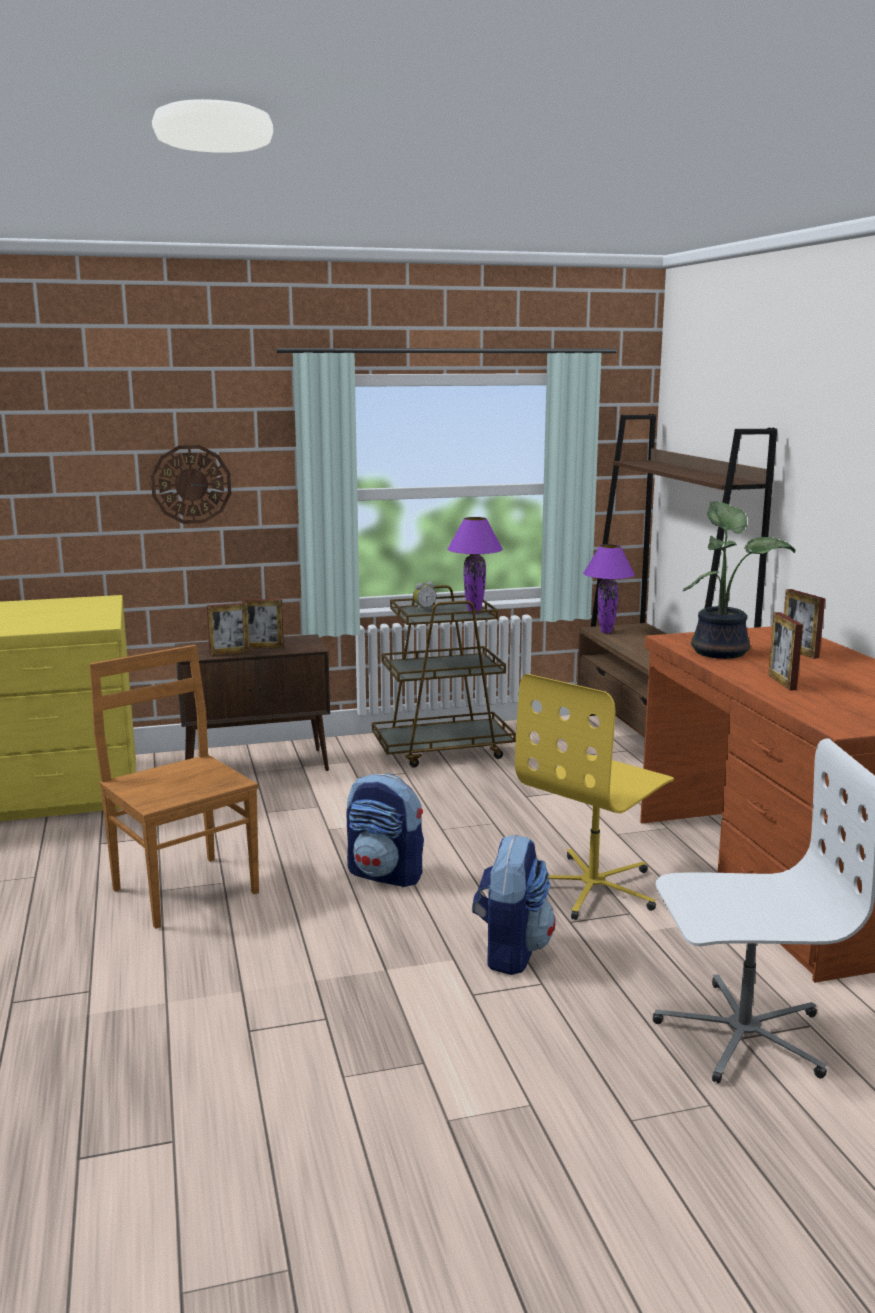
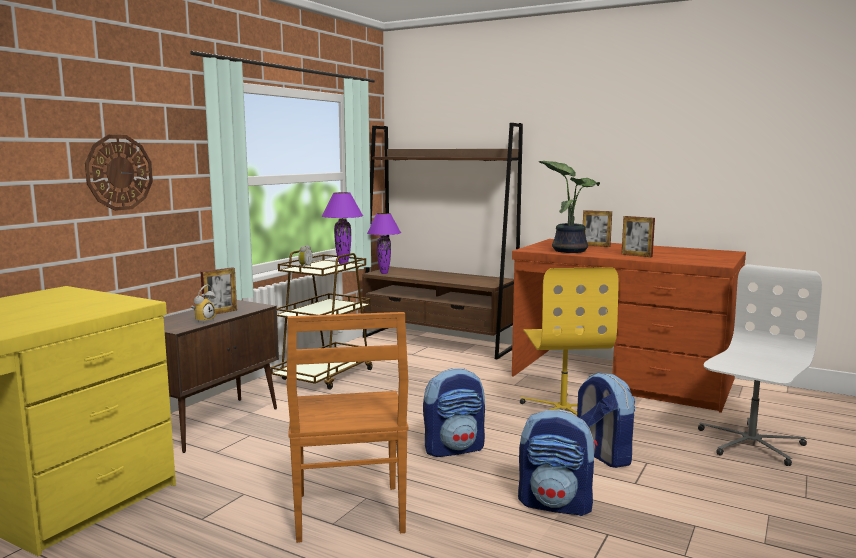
camera: 45 degrees left, 5 degrees down
(184, 889) = (349, 515): brown chair -> brown chair turned 105 degrees counterclockwise
(229, 653) = (203, 320): picture frame -> alarm clock
(348, 969) = (556, 504): none -> backpack

